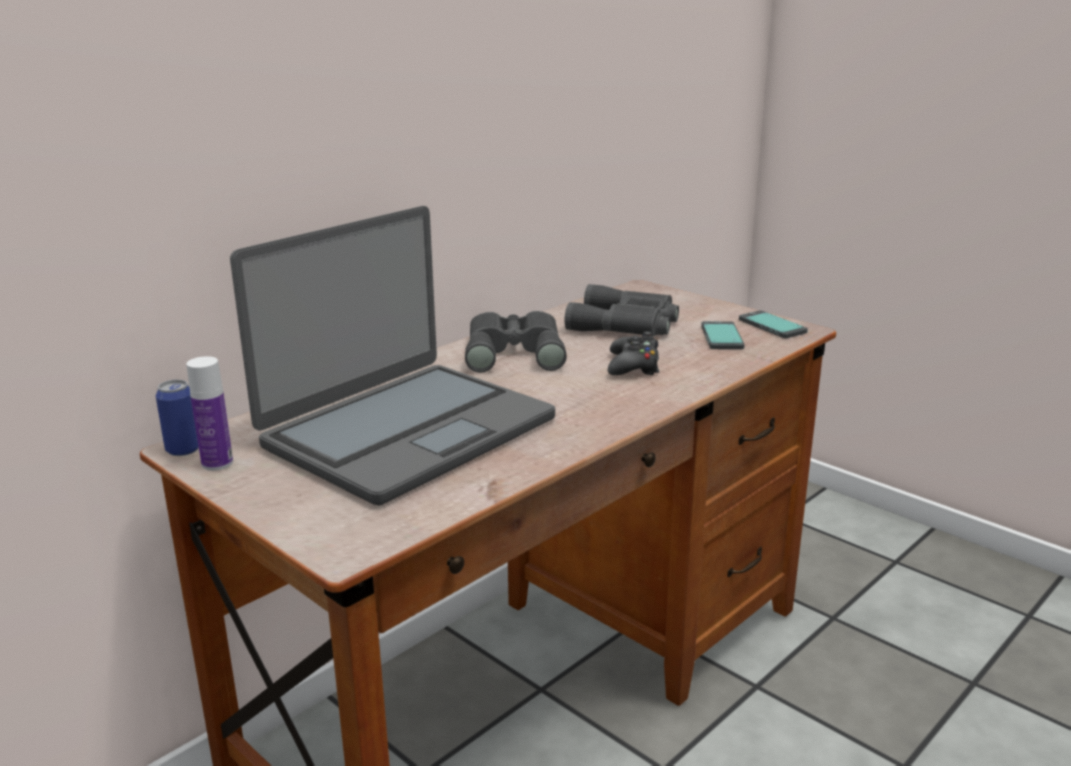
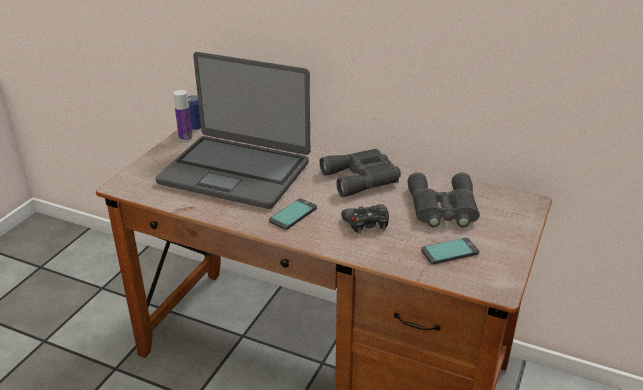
camera: 70 degrees right, 10 degrees up
(771, 326) = (494, 273): phone -> phone (293, 215)

